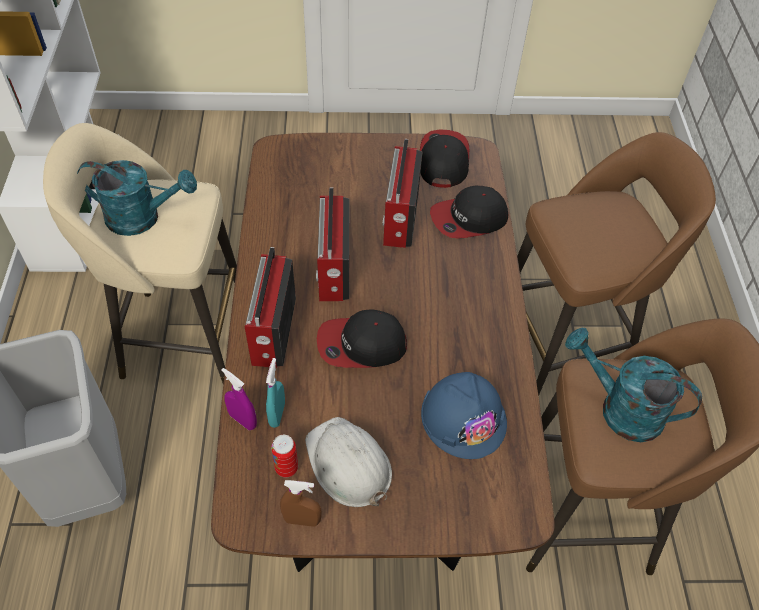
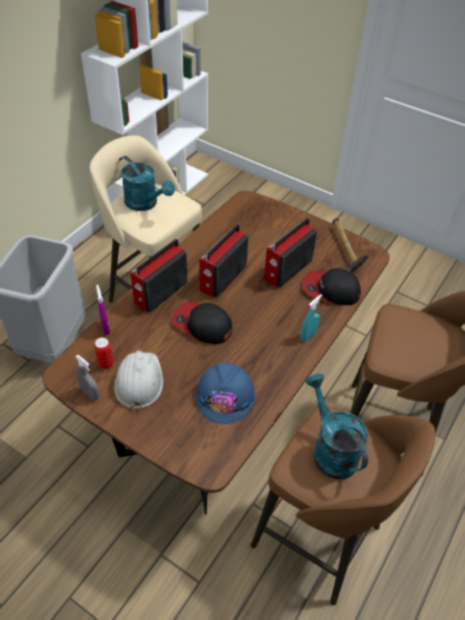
camera: 35 degrees right, 5 degrees down
(277, 414) = (125, 335): turquoise spray bottle -> turquoise spray bottle (308, 335)
(302, 520) = (90, 394): brown spray bottle -> grey spray bottle
(443, 160) = (345, 250): cap -> hammer

